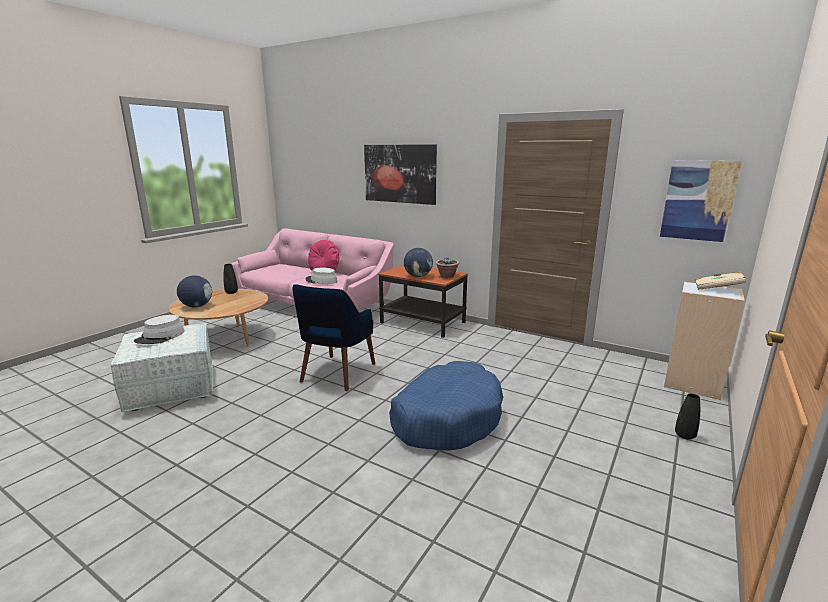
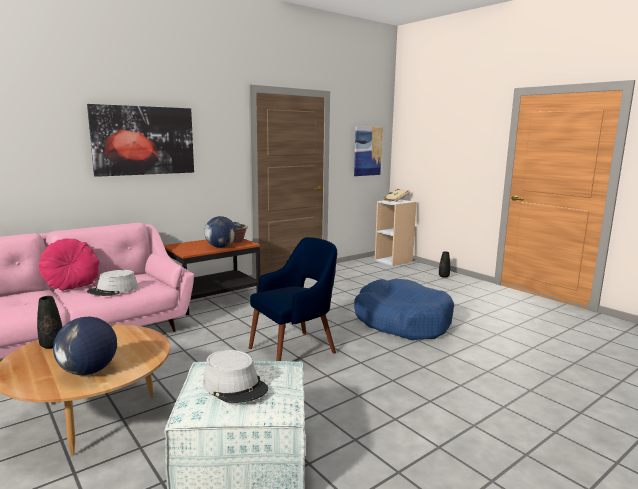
camera: 70 degrees left, 5 degrees down
(337, 373) = (294, 350): blue armchair -> blue armchair turned 75 degrees counterclockwise

